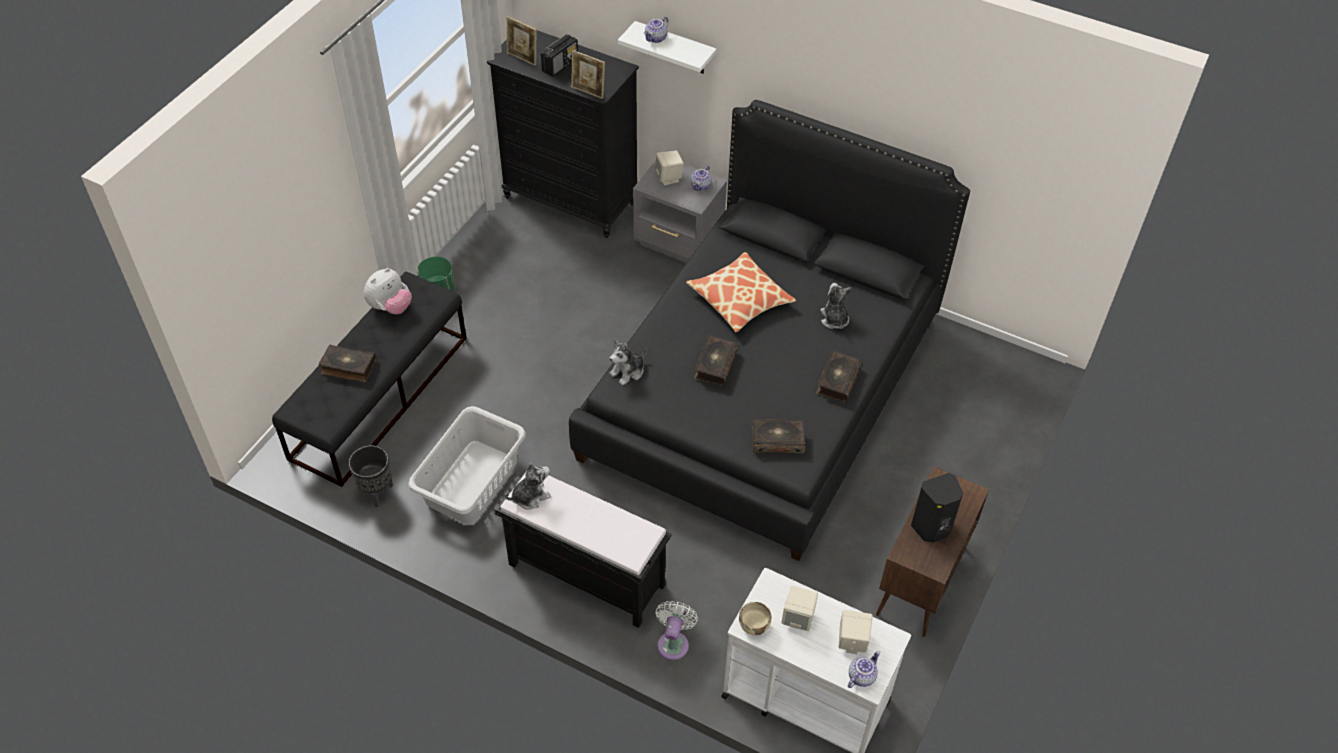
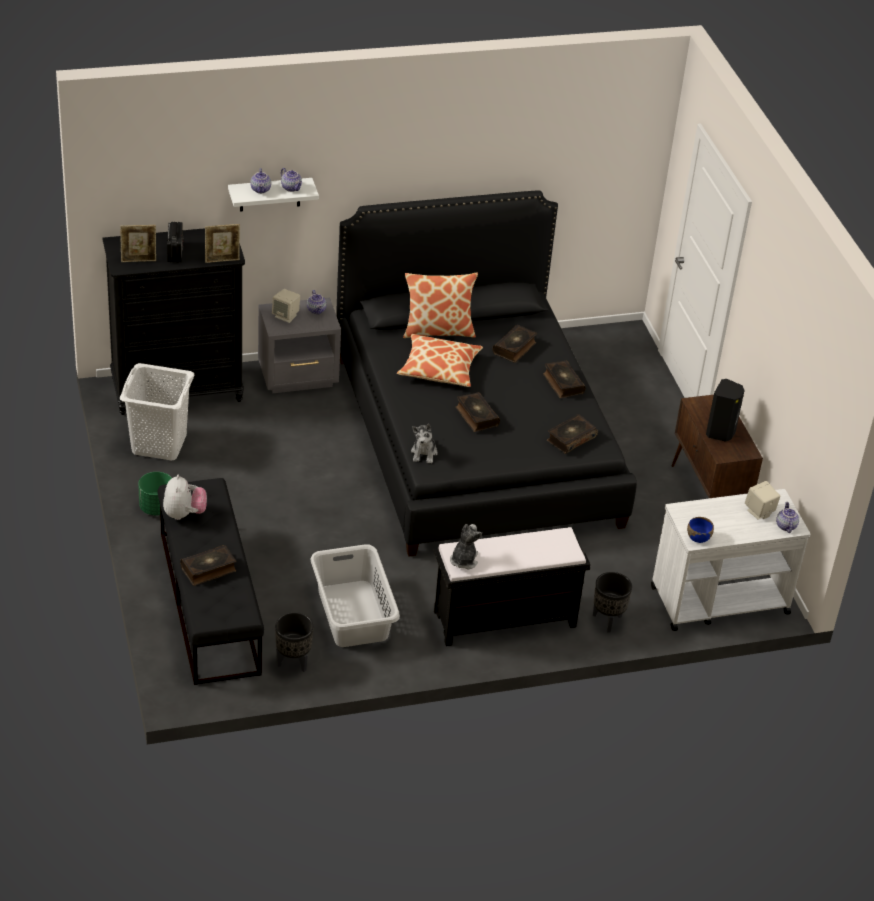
camera: 45 degrees left, 10 degrees down
(503, 238) = (159, 443): none -> white laundry basket
(674, 642) = (607, 621): white fan -> black planter
(685, 49) = (291, 188): none -> teapot
(754, 625) = (698, 537): beige bowl -> blue bowl
(783, 262) = (438, 330): none -> pillow
(798, 618) = (717, 518): beige speaker -> none
(834, 319) = (515, 348): plush toy -> book

